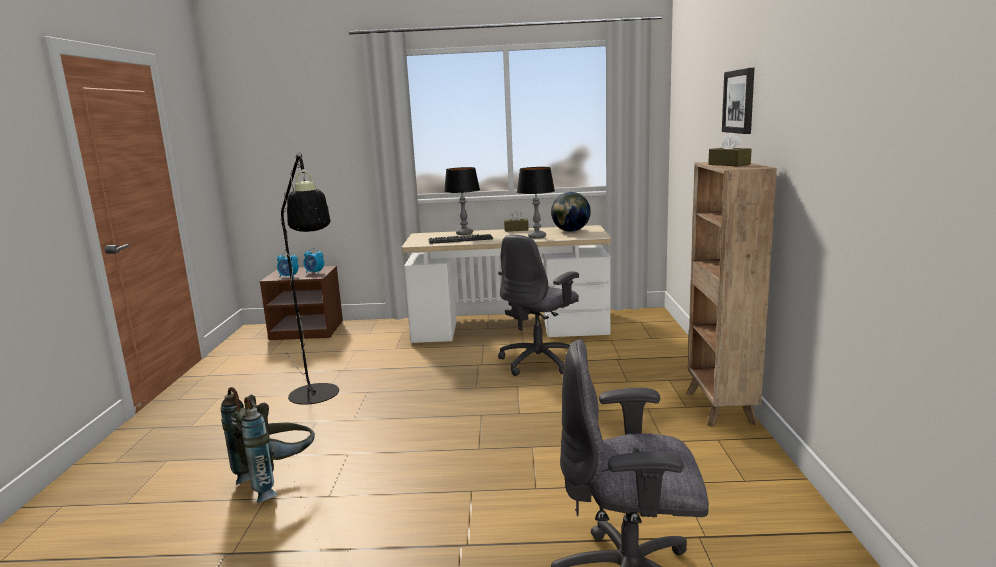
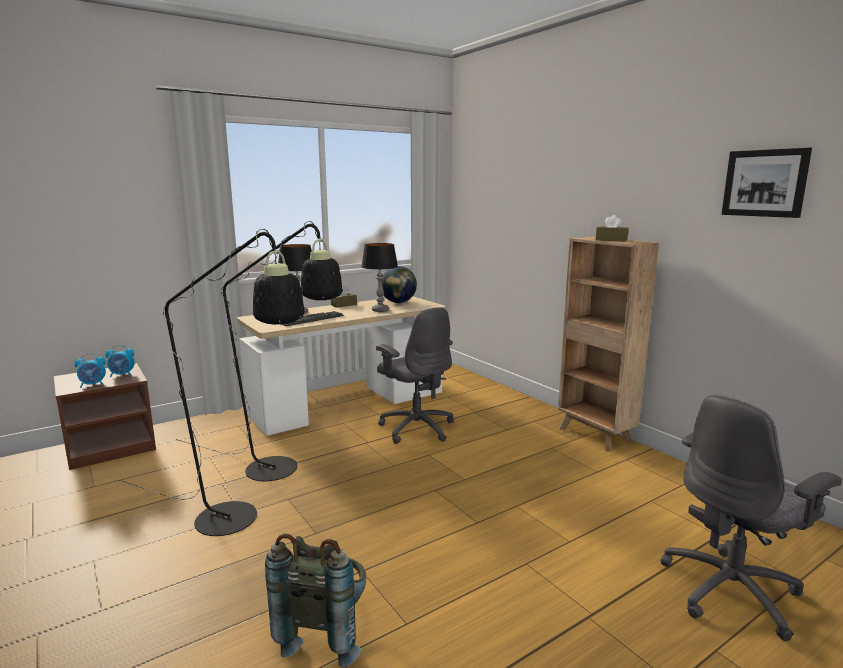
camera: 35 degrees left, 0 degrees up
(389, 371) = (282, 471): none -> black floor lamp
(539, 362) = (416, 428): grey office chair -> grey office chair turned 45 degrees counterclockwise
(739, 101) = (586, 189): picture -> picture (765, 183)

